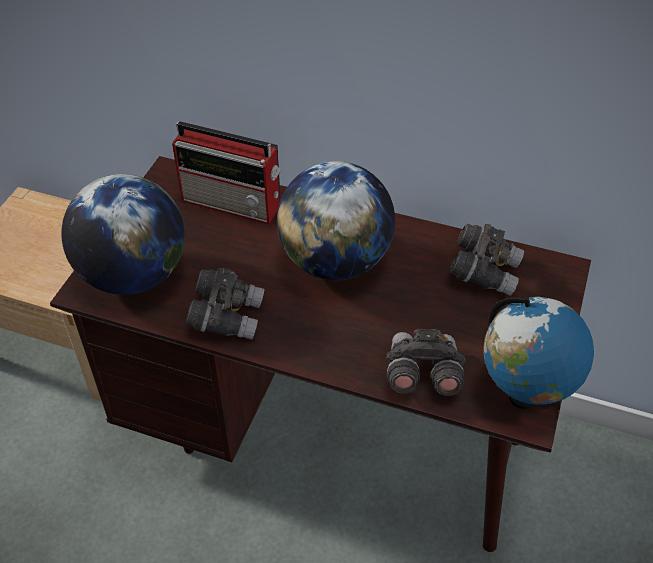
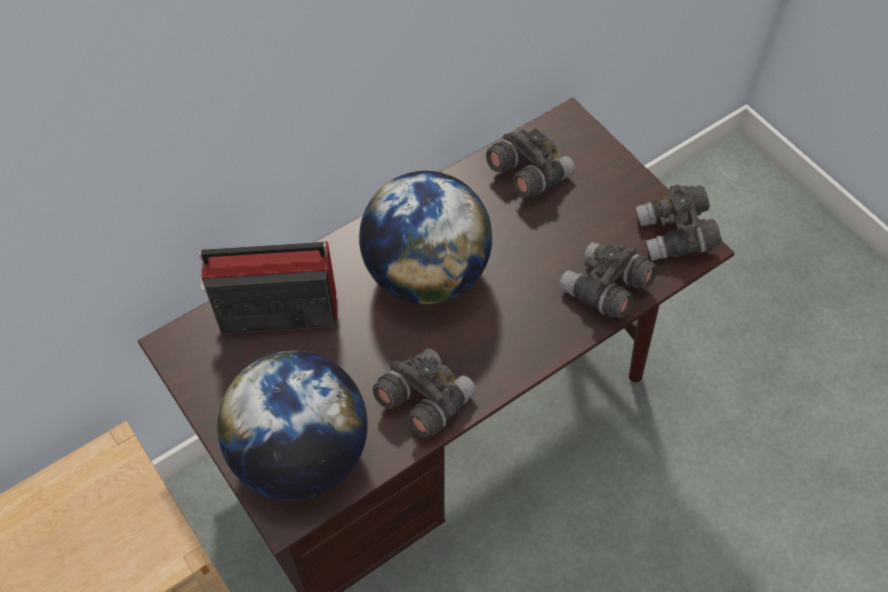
camera: 55 degrees left, 10 degrees up
(233, 203) = (275, 311): radio -> radio turned 150 degrees counterclockwise
(524, 396) = (675, 236): globe -> grey binoculars

